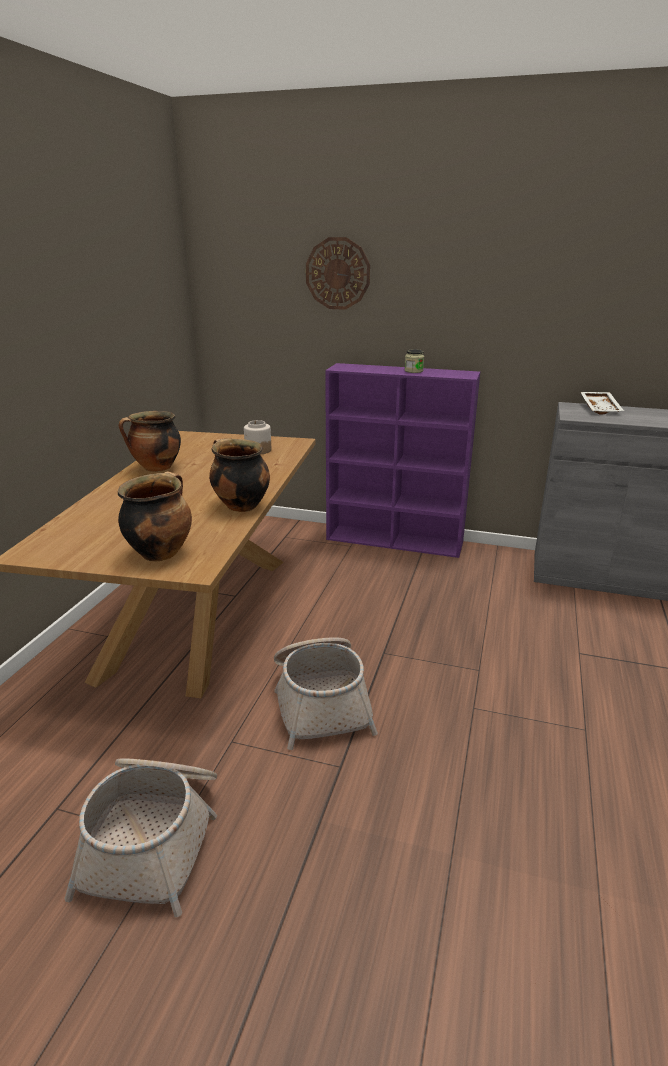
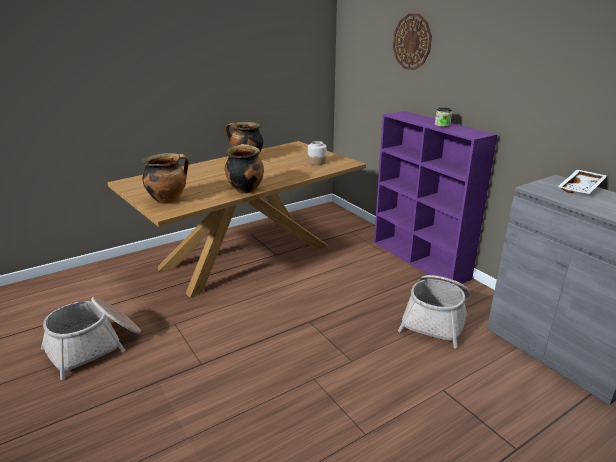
camera: 40 degrees right, 0 degrees up
(321, 702) = (238, 328): basket -> basket (436, 319)

